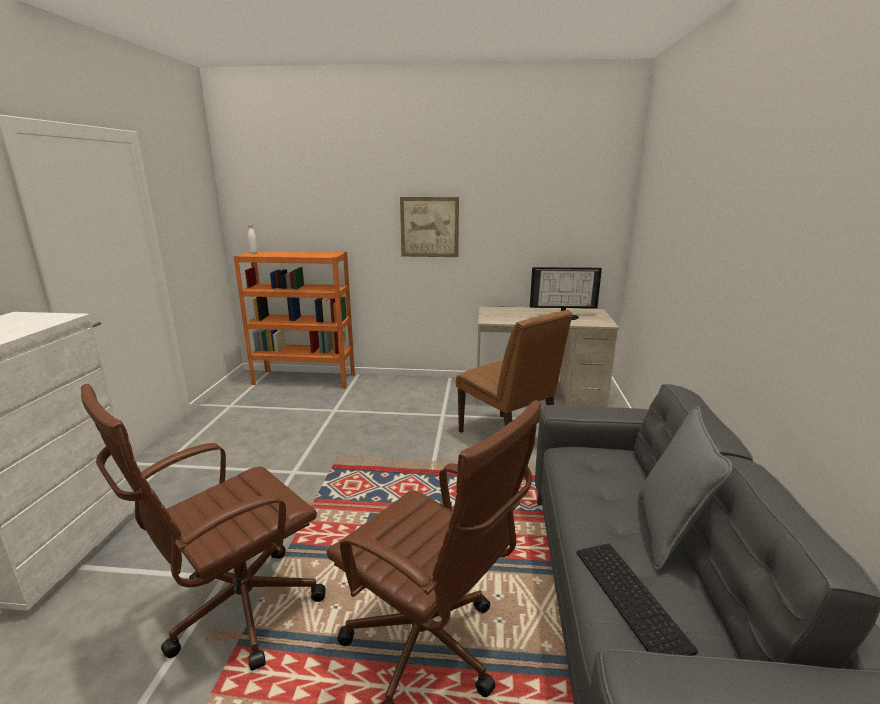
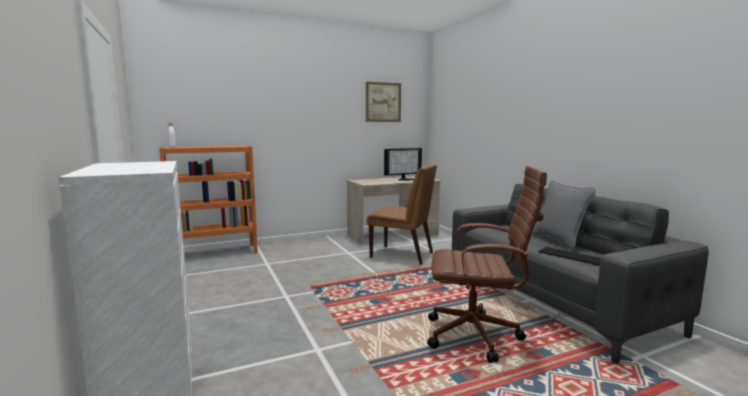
camera: 30 degrees left, 10 degrees down
(238, 612) = (352, 358): brown office chair -> none
(429, 227) = (309, 126): picture -> picture (383, 102)

